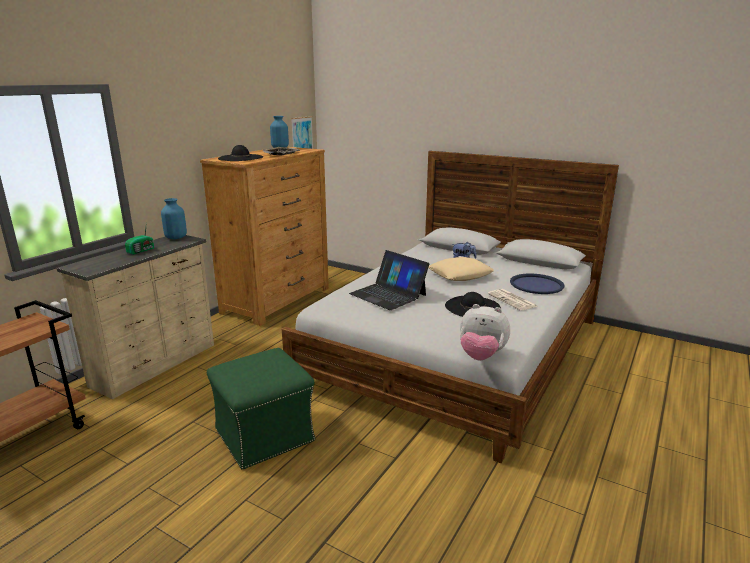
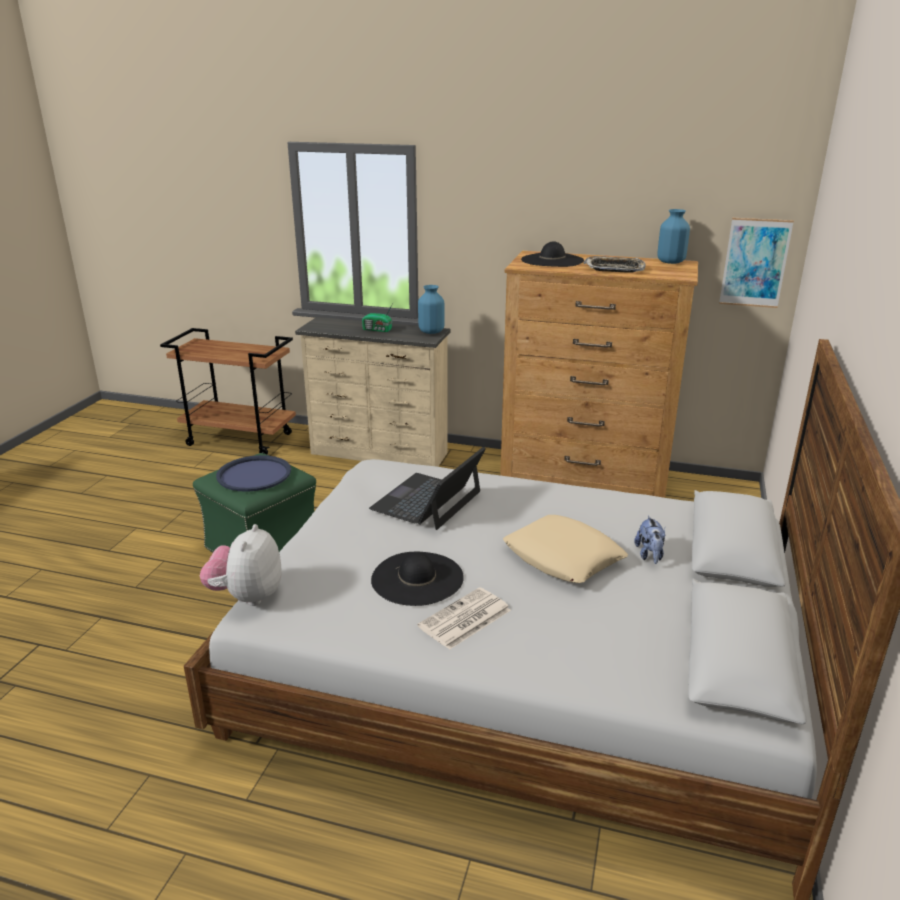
camera: 75 degrees right, 5 degrees up
(536, 285) = (566, 649): blue tray -> blue tray (254, 474)

